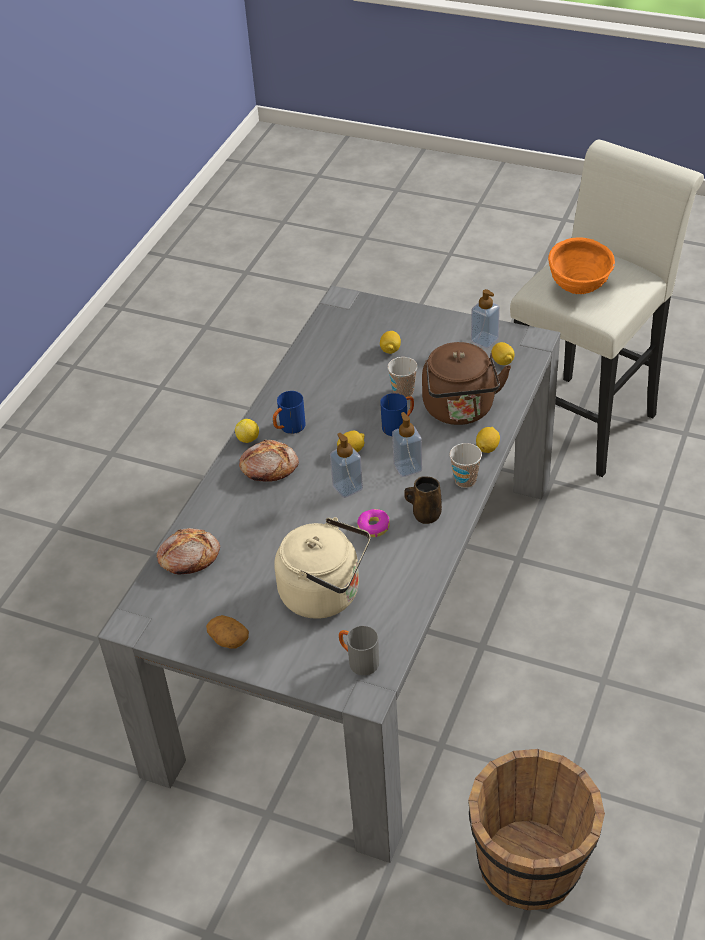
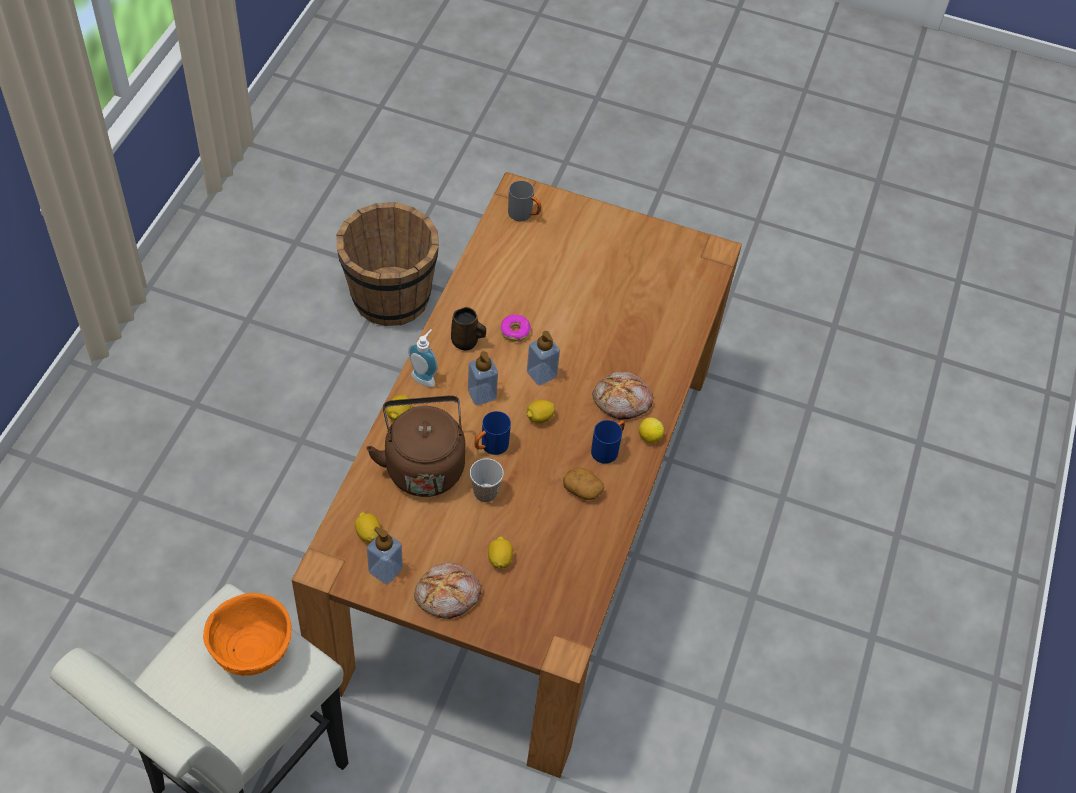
camera: 170 degrees right, 10 degrees up
(188, 557) = (682, 309): bread -> bread (448, 596)
(228, 639) = (632, 236): potato -> potato (582, 489)
(325, 594) = (555, 270): beige kettle -> none
(362, 615) = (525, 514): grey dining table -> brown dining table
(465, 480) = (425, 377): cup -> soap dispenser

